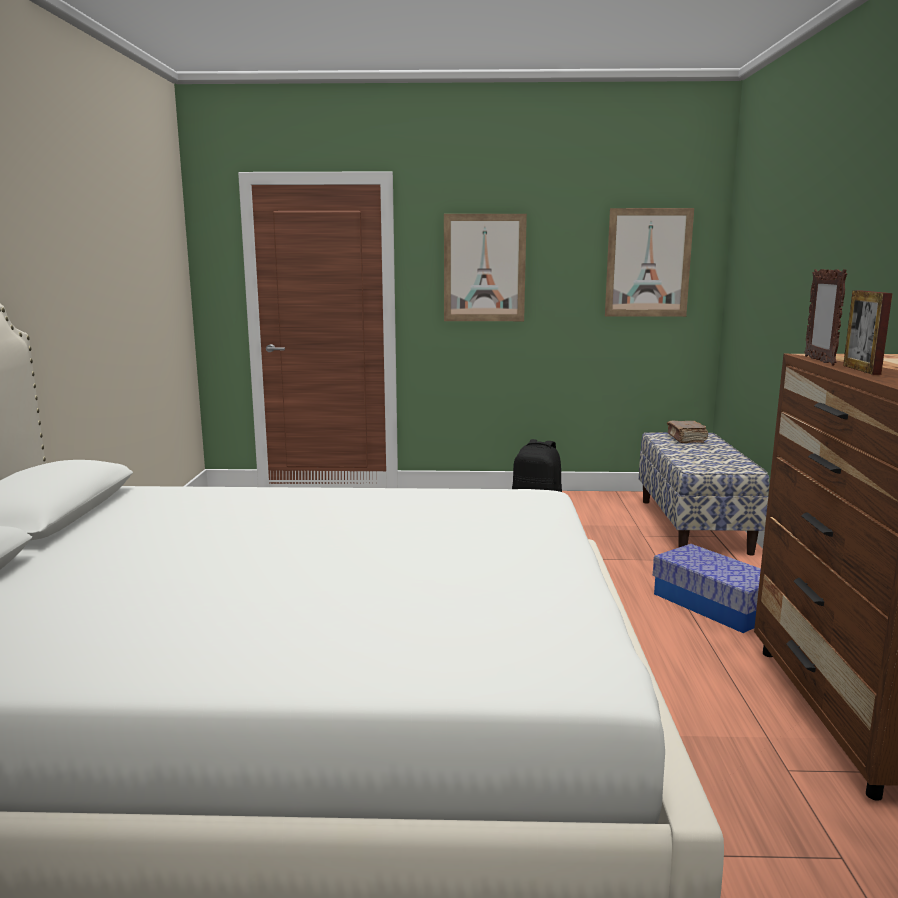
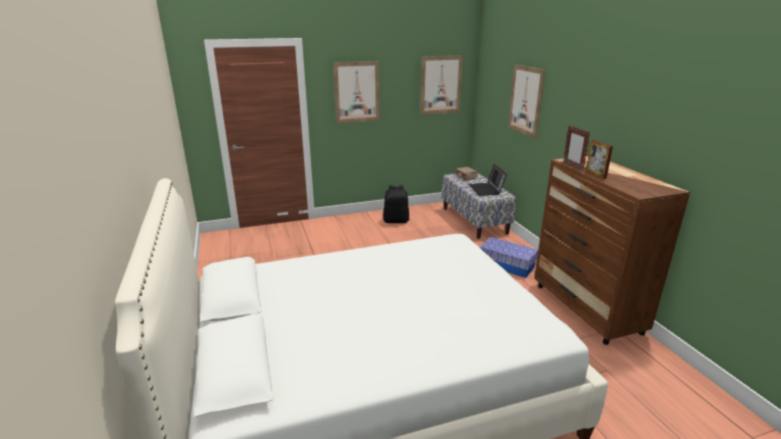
camera: 20 degrees left, 10 degrees up
(712, 459) = (486, 190): none -> laptop
(792, 272) = (525, 100): none -> picture

